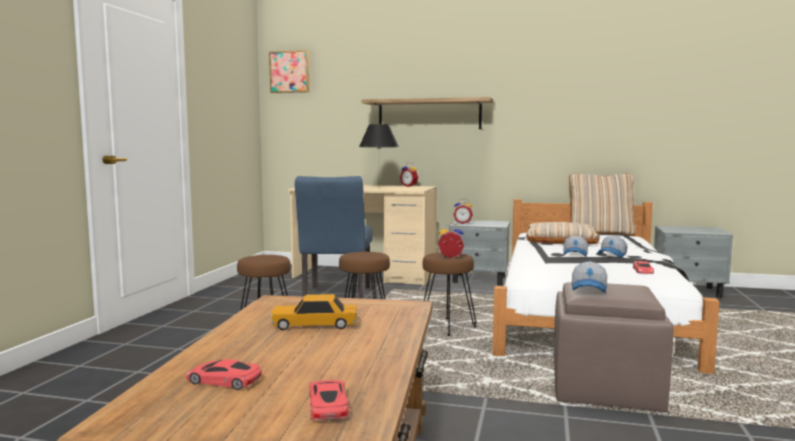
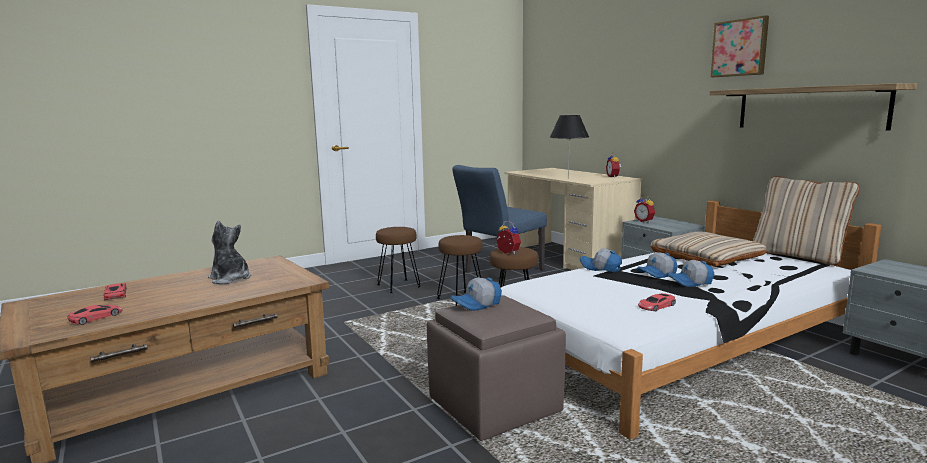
camera: 45 degrees right, 5 degrees up
(290, 72) = (541, 63): picture -> picture (740, 48)
(315, 325) = (230, 279): toy car -> plush toy
(429, 114) = (641, 102): shelf -> shelf (809, 108)
(532, 258) = (600, 268): none -> cap

